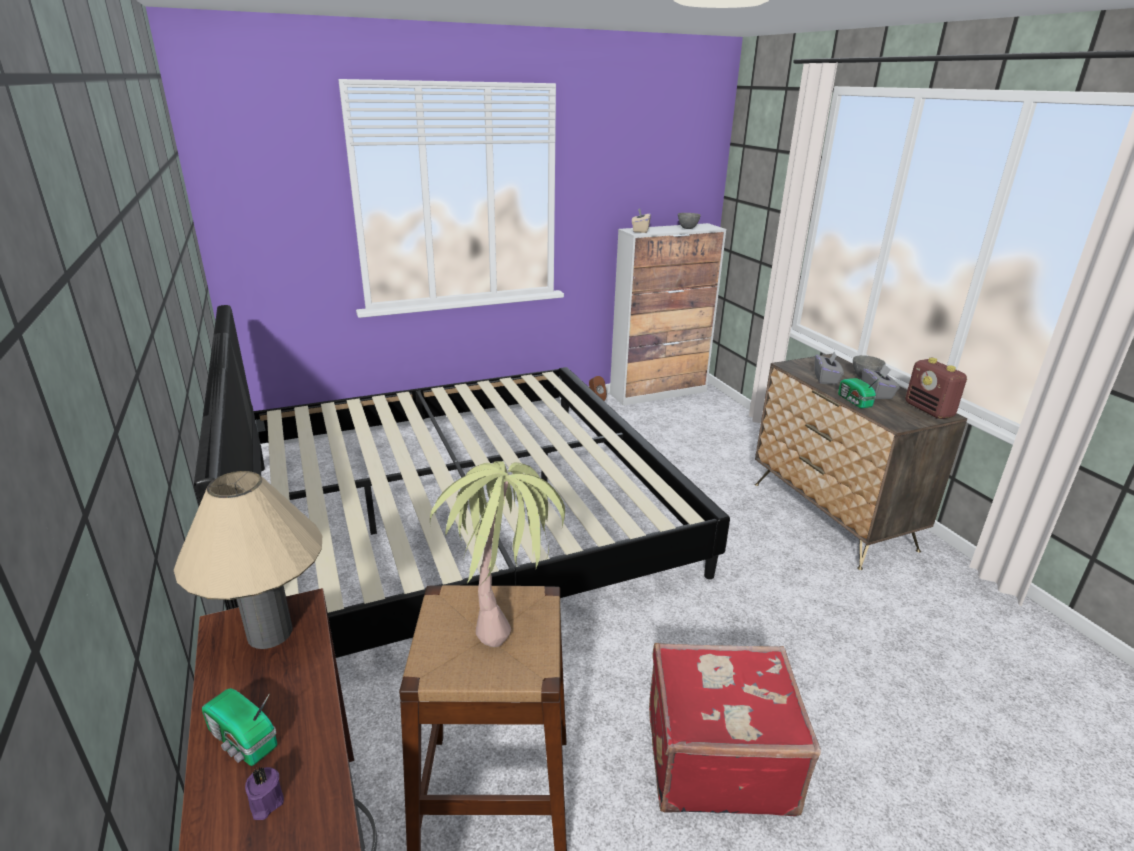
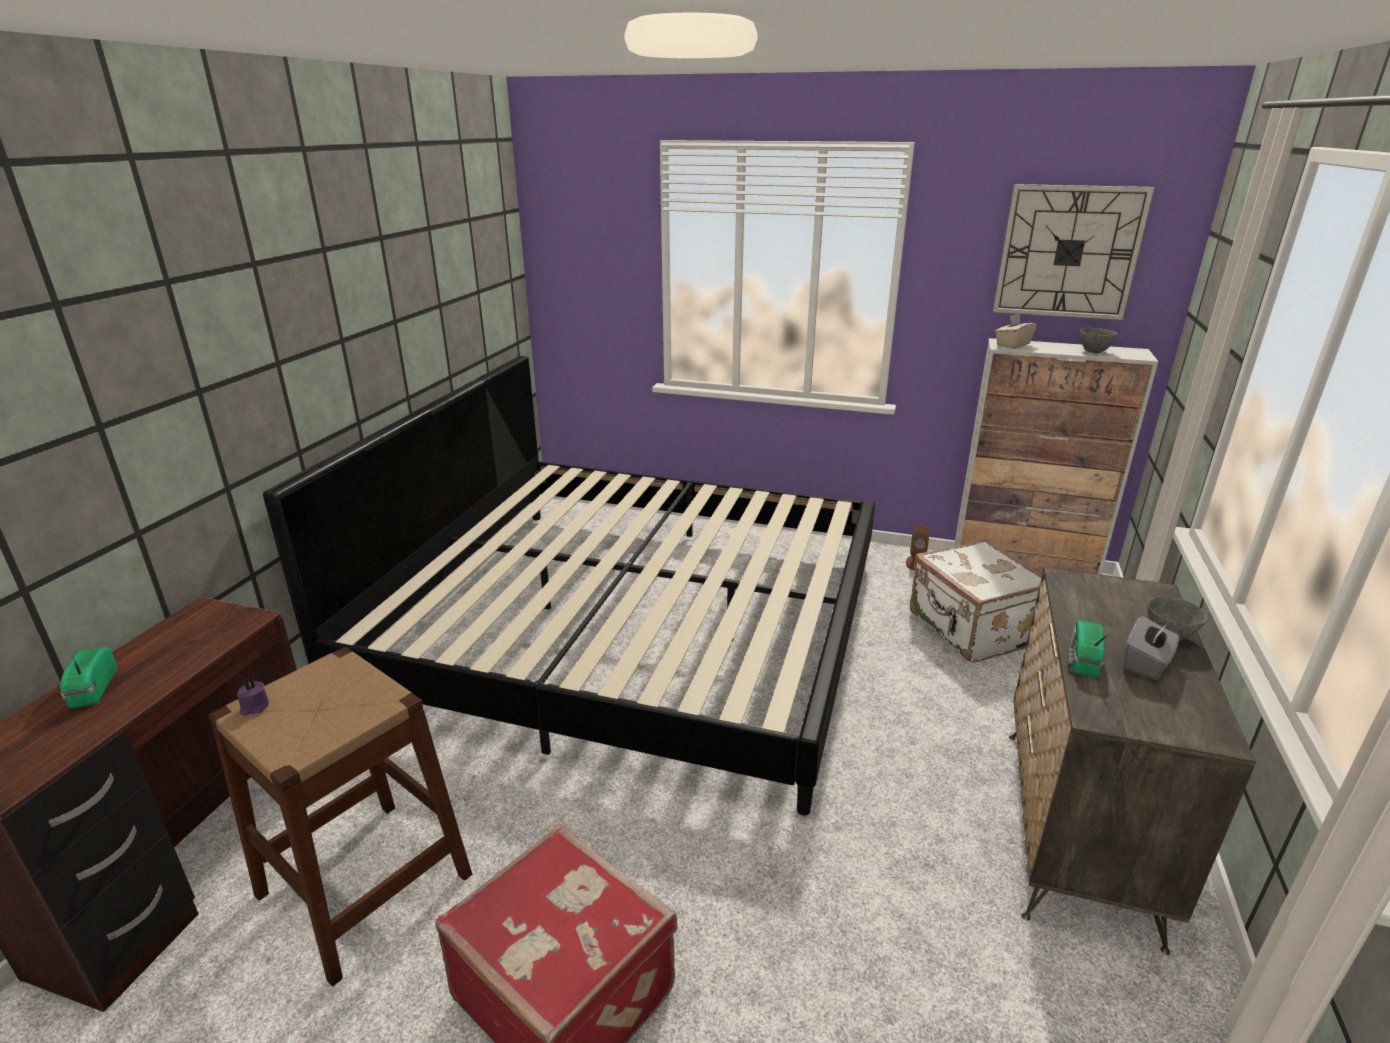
camera: 40 degrees right, 0 degrees up
(265, 803) = (41, 735): purple candle -> purple candle (254, 707)
(270, 633) = (208, 628): beige table lamp -> none
(504, 611) = (354, 696): potted plant -> none
(659, 162) = (1068, 252): none -> wall clock
(671, 434) = (971, 629): none -> white suitcase
(826, 379) = (1093, 615): grey tissue box -> none
(929, 410) = (1198, 721): radio -> none

